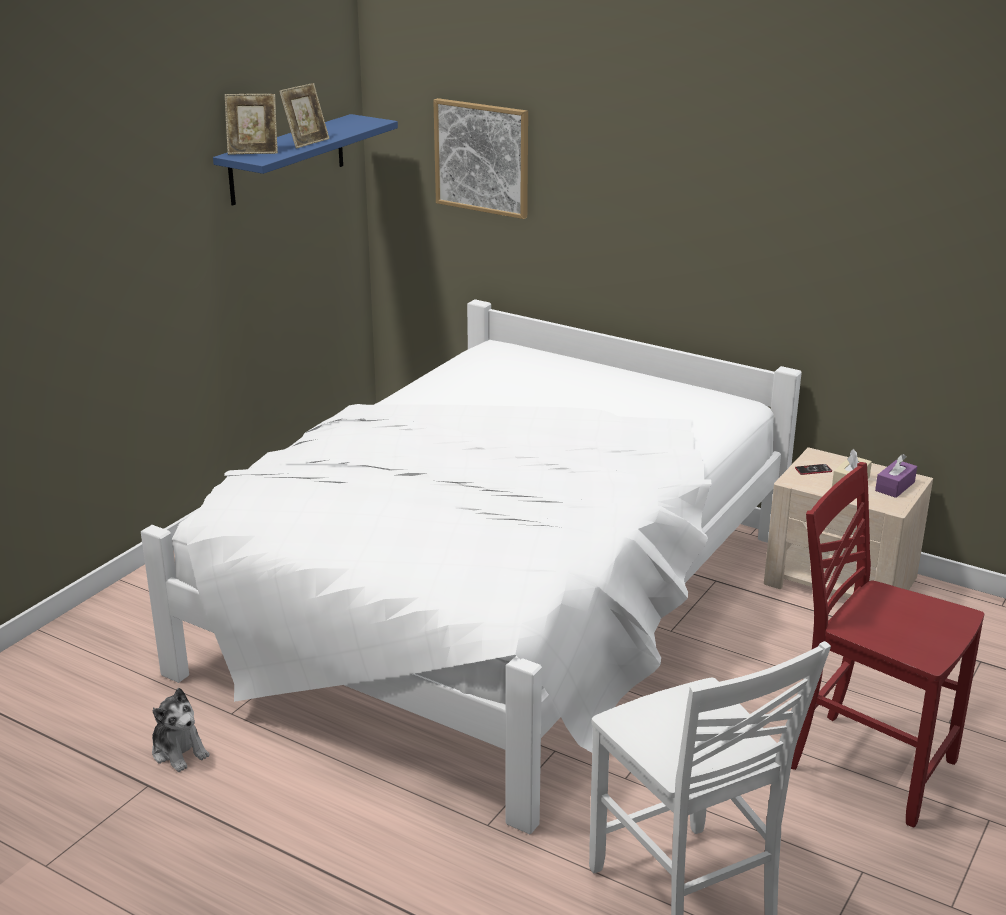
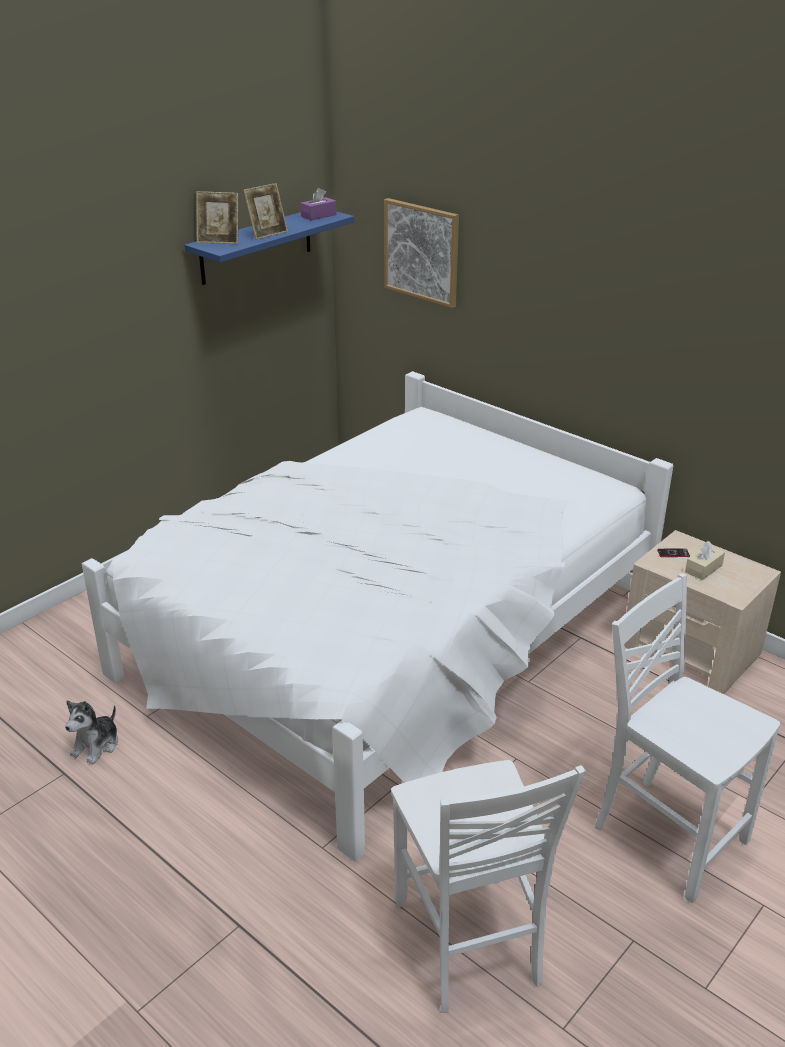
camera: 10 degrees right, 5 degrees up
(179, 751) = (97, 745): plush toy -> plush toy turned 60 degrees clockwise
(868, 764) = (667, 834): red chair -> white chair
(895, 486) = (743, 577): purple tissue box -> purple tissue box (318, 216)

